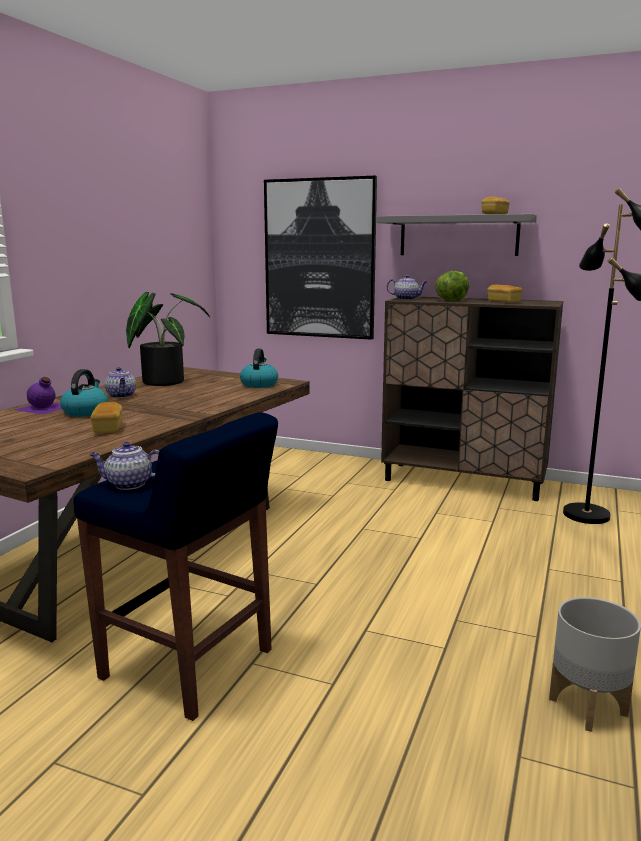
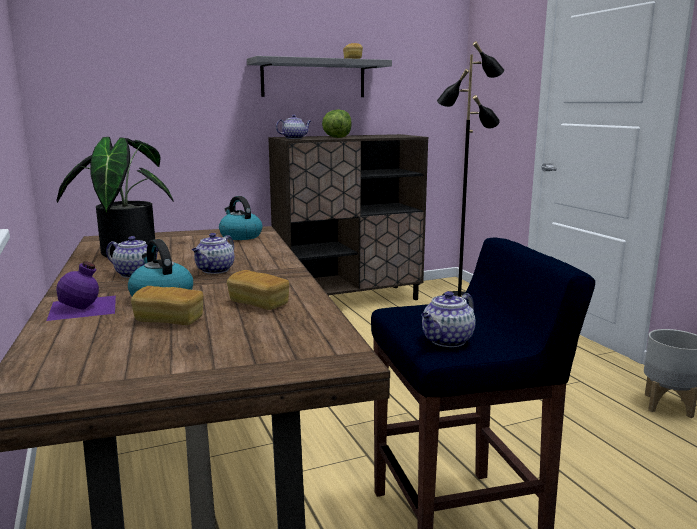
camera: 45 degrees left, 0 degrees up
(161, 403) = (215, 270): none -> teapot
(319, 259) = (172, 101): picture -> none
(503, 302) = (375, 136): bread -> bread (169, 320)

